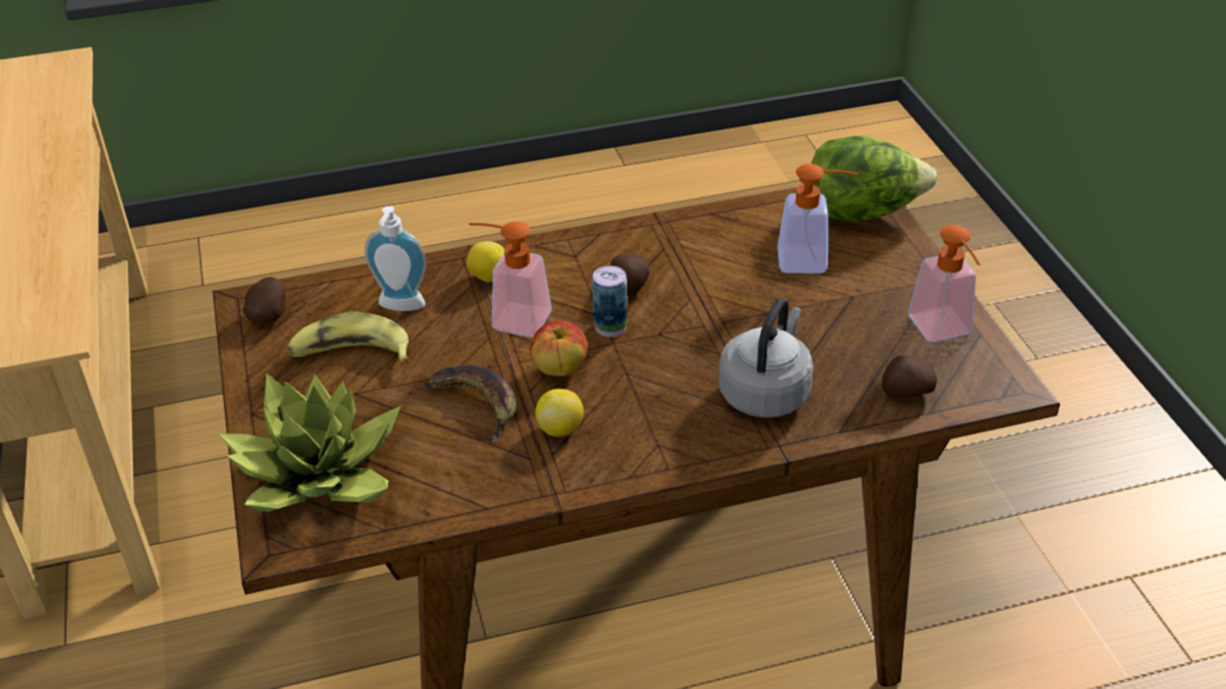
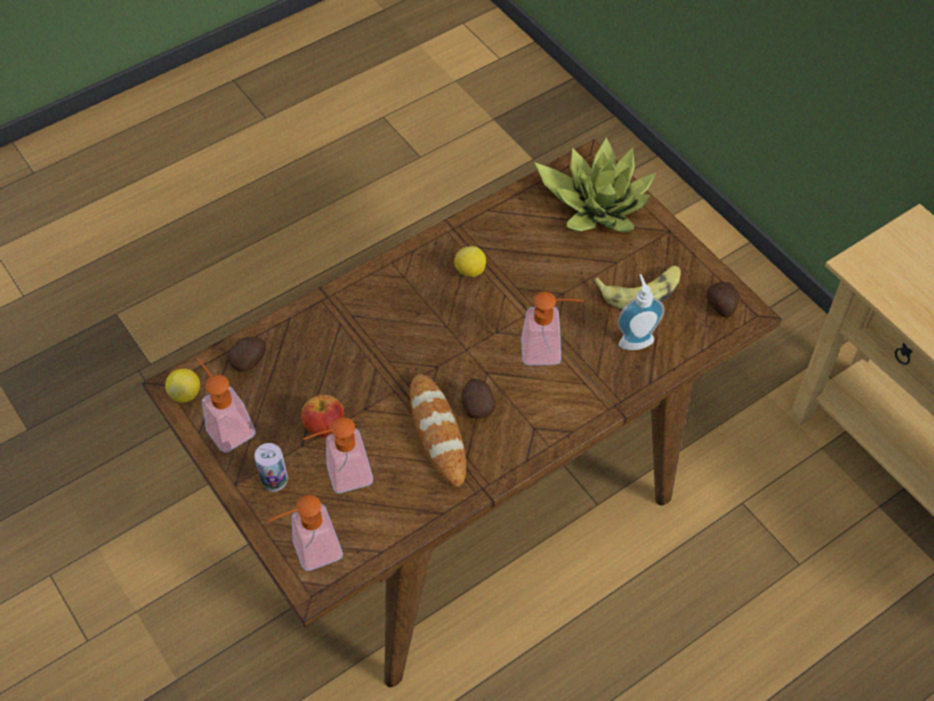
camera: 160 degrees right, 15 degrees up
(476, 403) = (533, 275): banana -> none
(488, 278) = (588, 385): lemon -> lemon (186, 394)
(560, 368) = (493, 317): apple -> apple (325, 426)
(610, 326) = (474, 363): can -> can (274, 480)
(687, 274) = (437, 432): none -> bread
(766, 392) = (346, 335): grey kettle -> none
(863, 213) = (309, 553): lettuce -> soap dispenser

